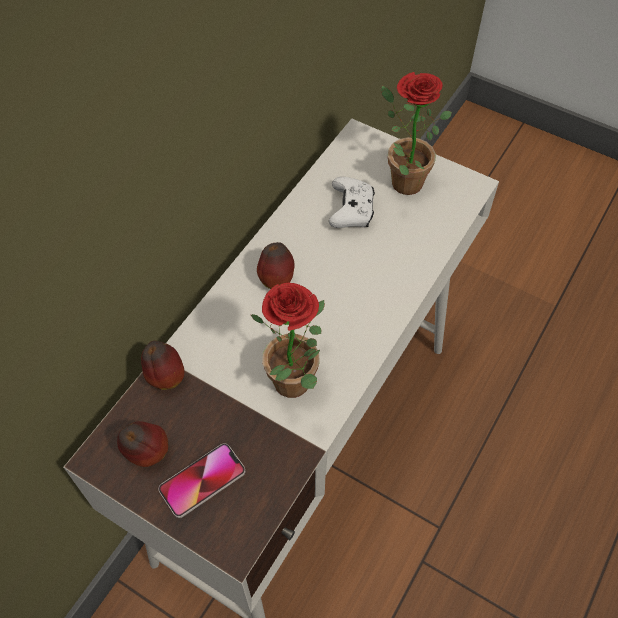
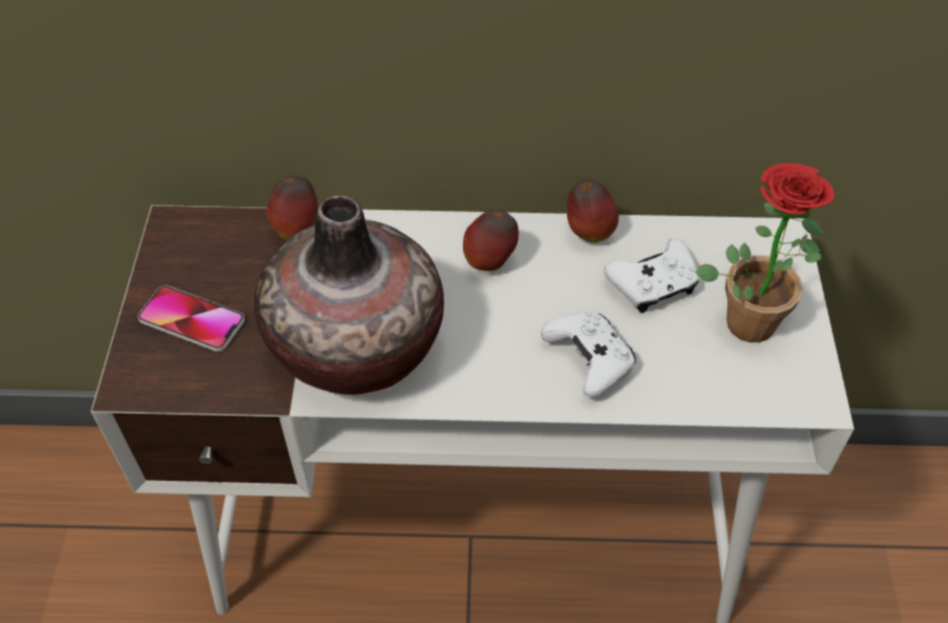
camera: 60 degrees right, 5 degrees down
(148, 454) = (199, 260): apple -> apple (588, 232)
(297, 387) = (356, 349): potted plant -> vase
(385, 269) = (589, 360): none -> white game controller

